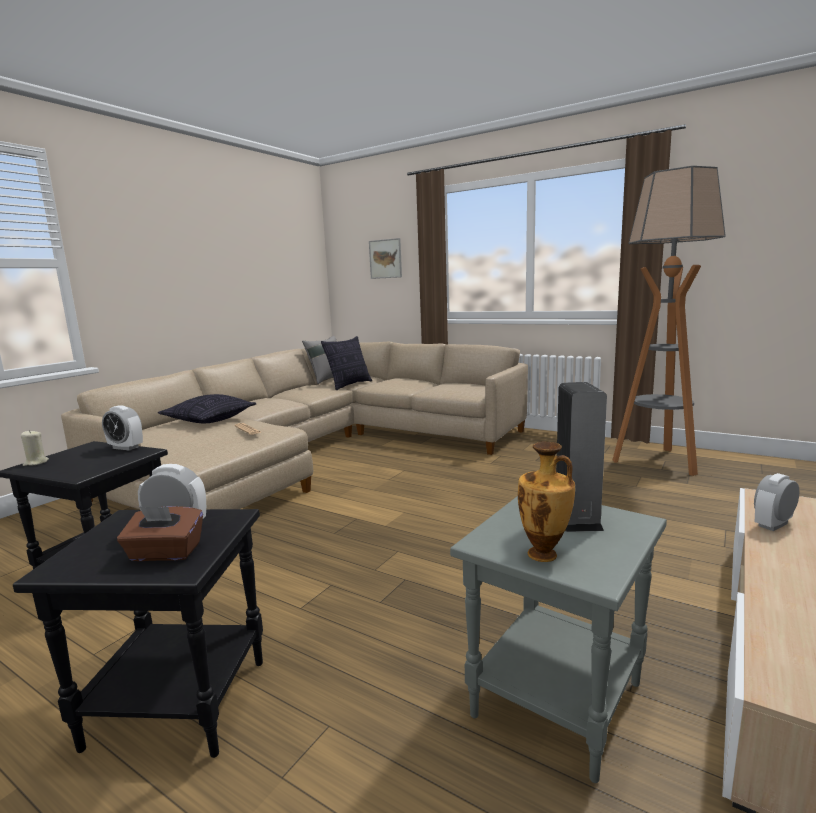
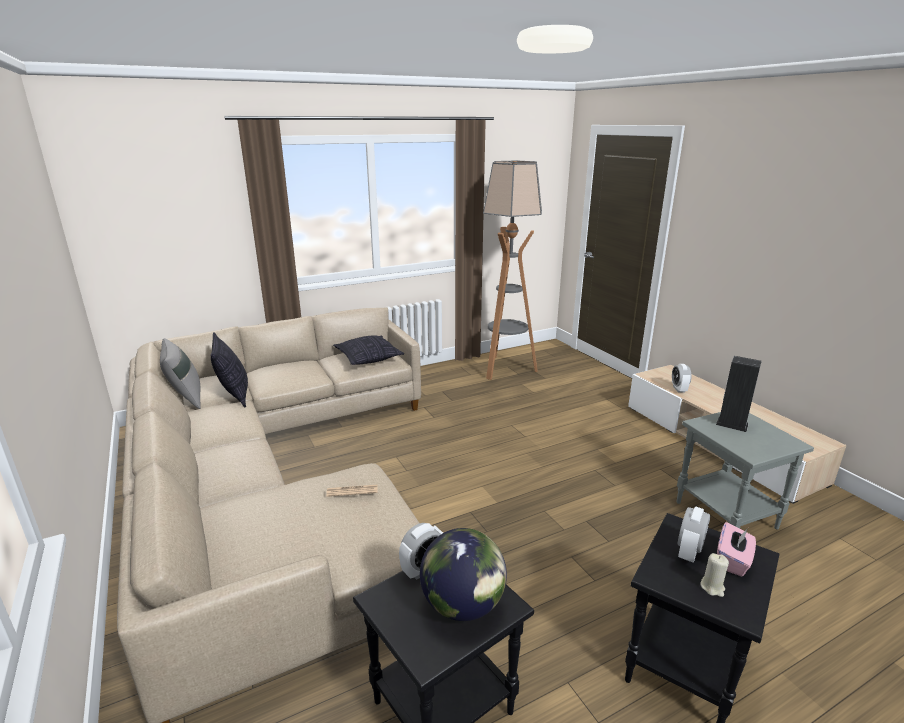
camera: 60 degrees left, 10 degrees up
(36, 462) = (417, 648): beige candle -> beige candle (712, 587)
(81, 464) = (463, 605): none -> globe
(165, 553) = (732, 561): brown tissue box -> pink tissue box
(209, 420) = (264, 510): pillow -> pillow (368, 358)
(385, 259) = (187, 221): picture -> none
(544, 555) = (770, 446): vase -> none

